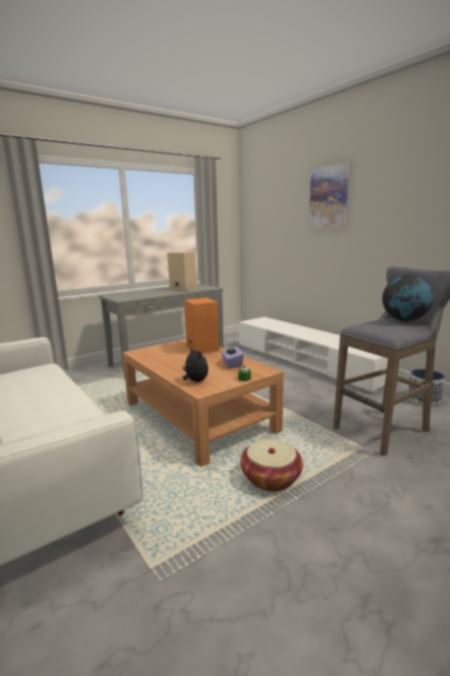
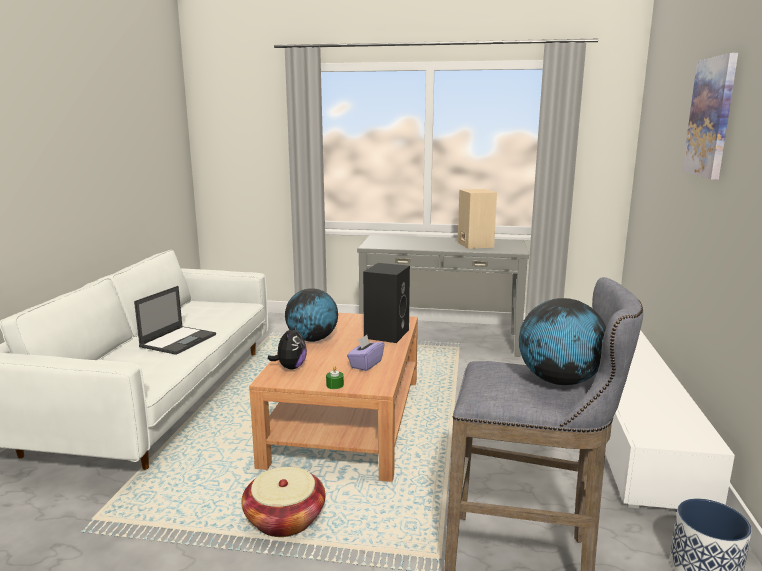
camera: 45 degrees right, 0 degrees up
(47, 403) = (179, 340): none -> laptop
(167, 365) = (312, 340): none -> globe
(201, 348) = (386, 333): orange speaker -> black speaker

